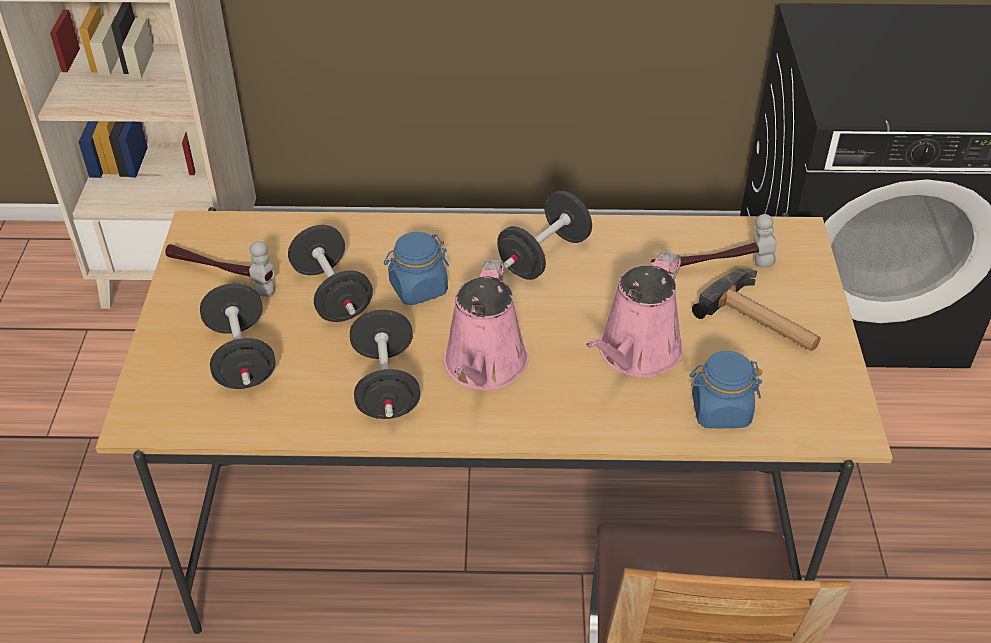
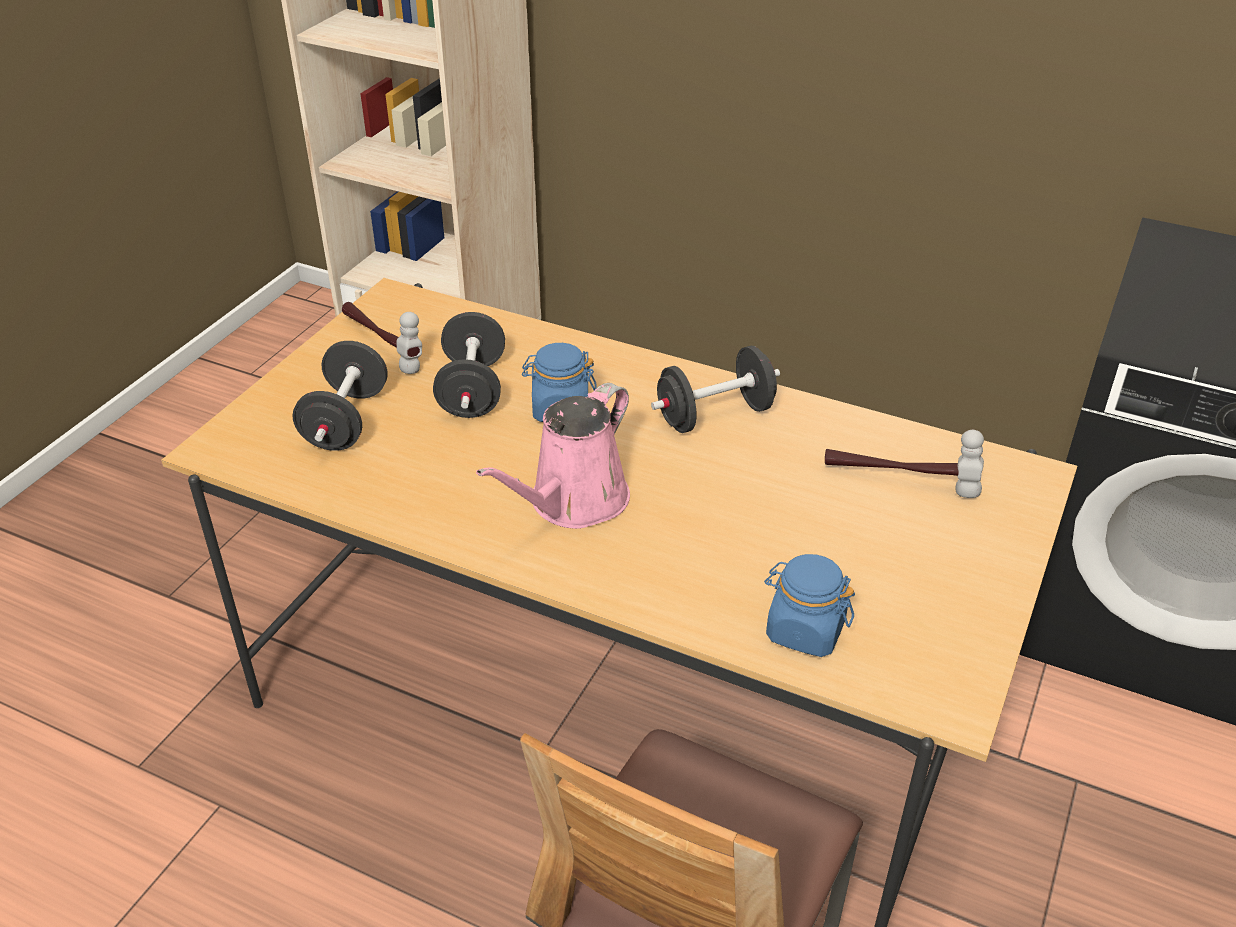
camera: 25 degrees right, 5 degrees down
(386, 385) = (462, 489): black dumbbell -> none
(636, 354) = (747, 541): pink watering can -> none
(762, 321) = (923, 554): hammer -> none

